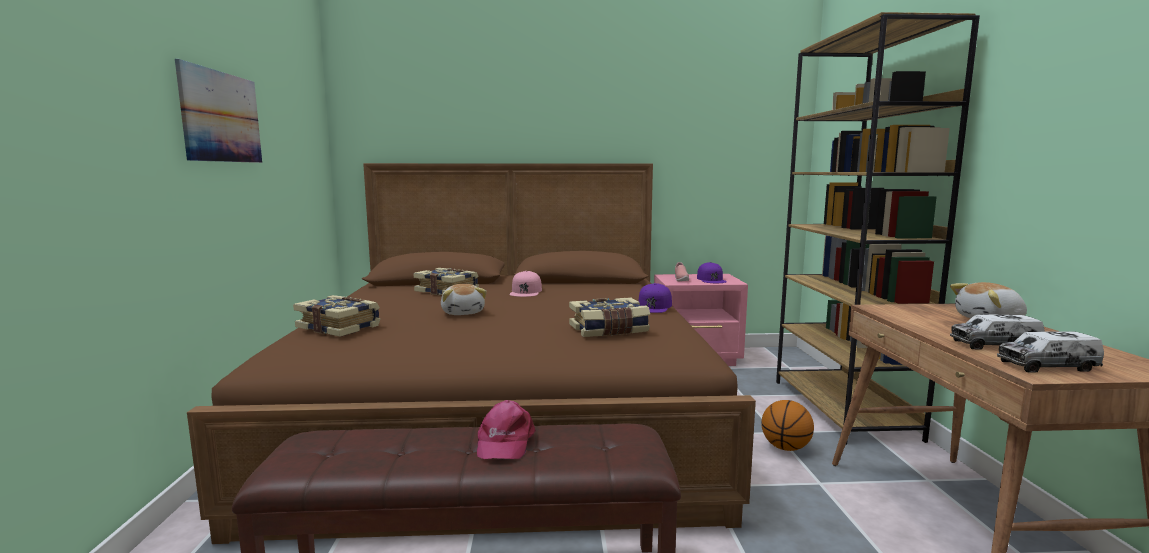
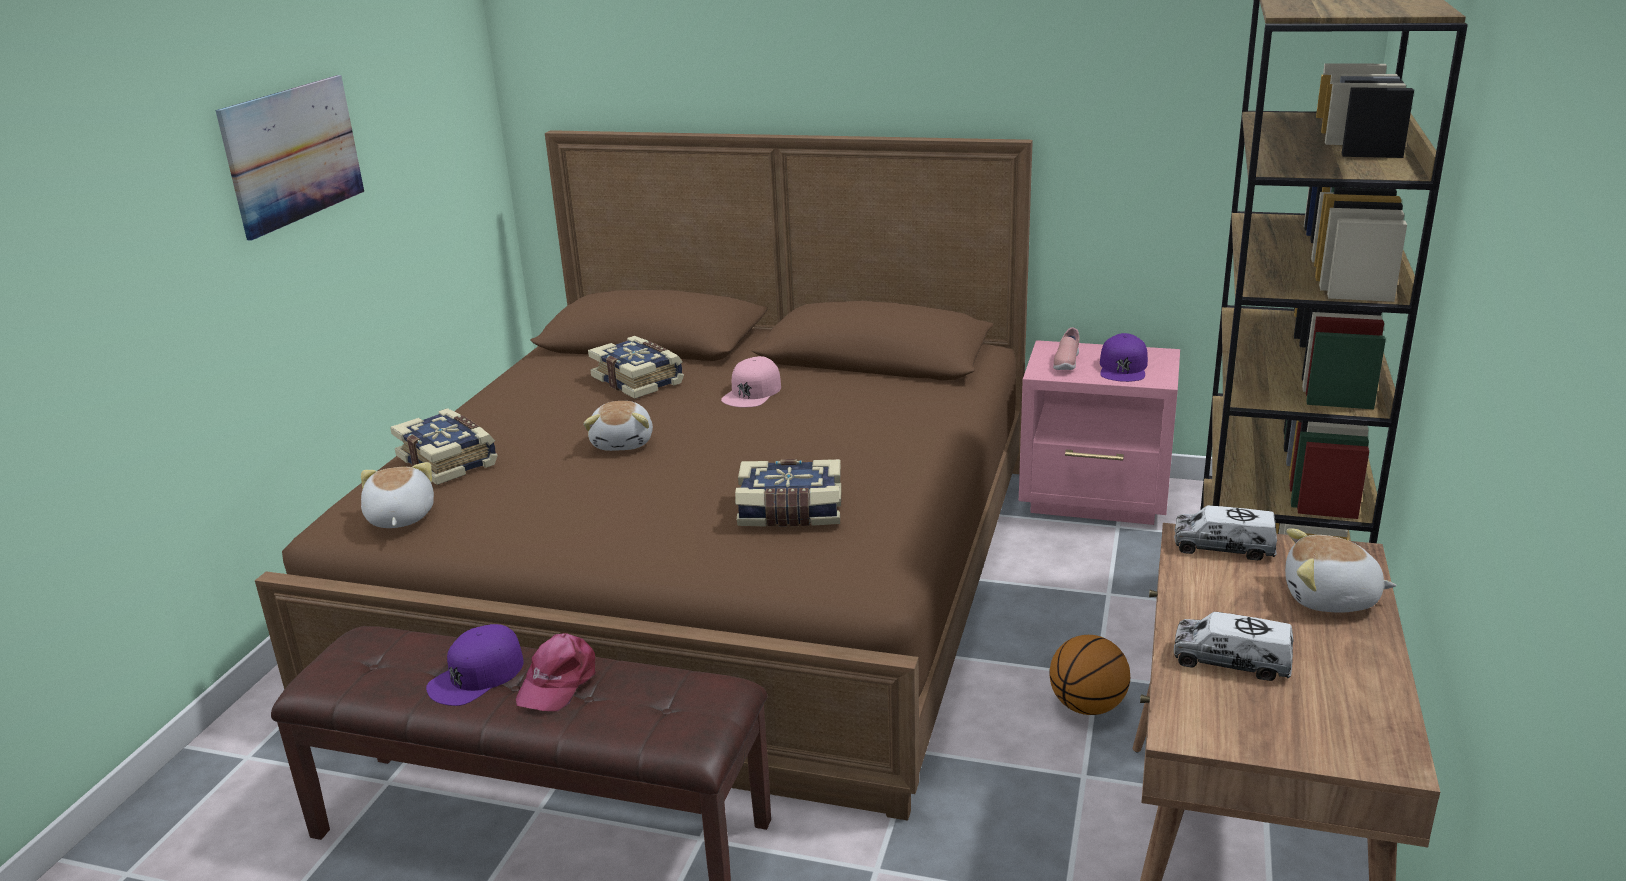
camera: 20 degrees right, 15 degrees up
(317, 355) = (399, 518): none -> plush toy
(653, 306) = (915, 456): purple cap -> purple cap (477, 675)
(1047, 366) = (1230, 719): toy truck -> toy truck (1223, 547)

